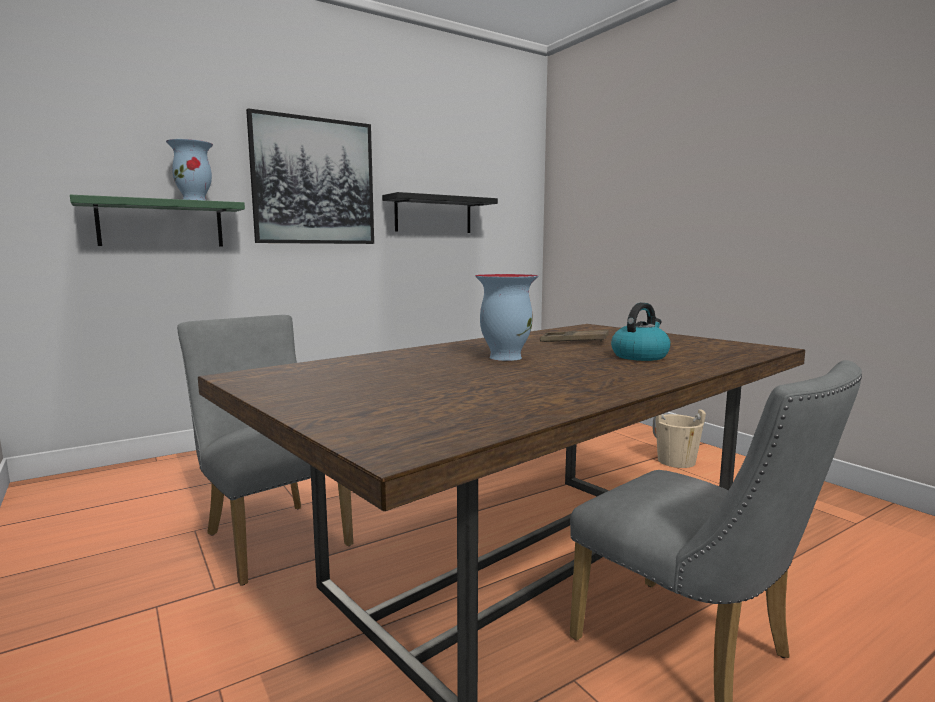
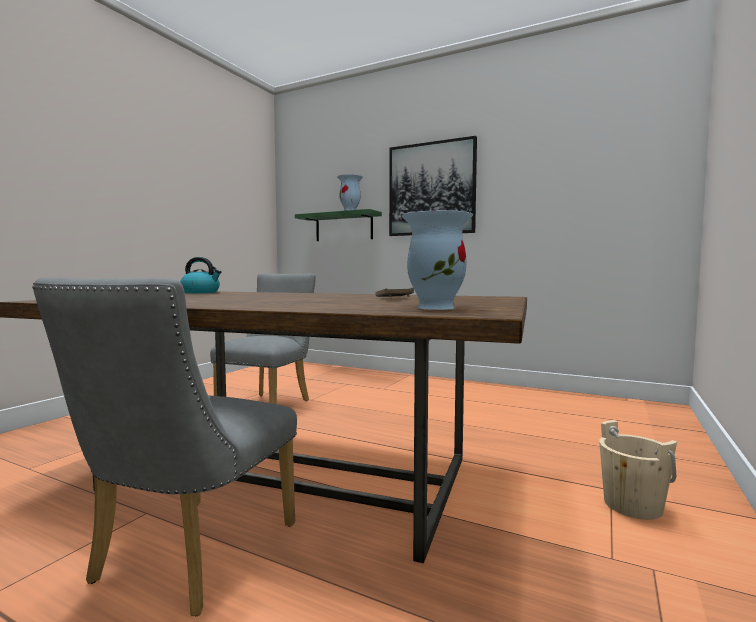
camera: 60 degrees right, 5 degrees down
(433, 215) = (538, 203): black shelf -> none
(504, 357) = (290, 297): vase -> vase (436, 307)
(640, 356) = (341, 303): kettle -> kettle (201, 292)

